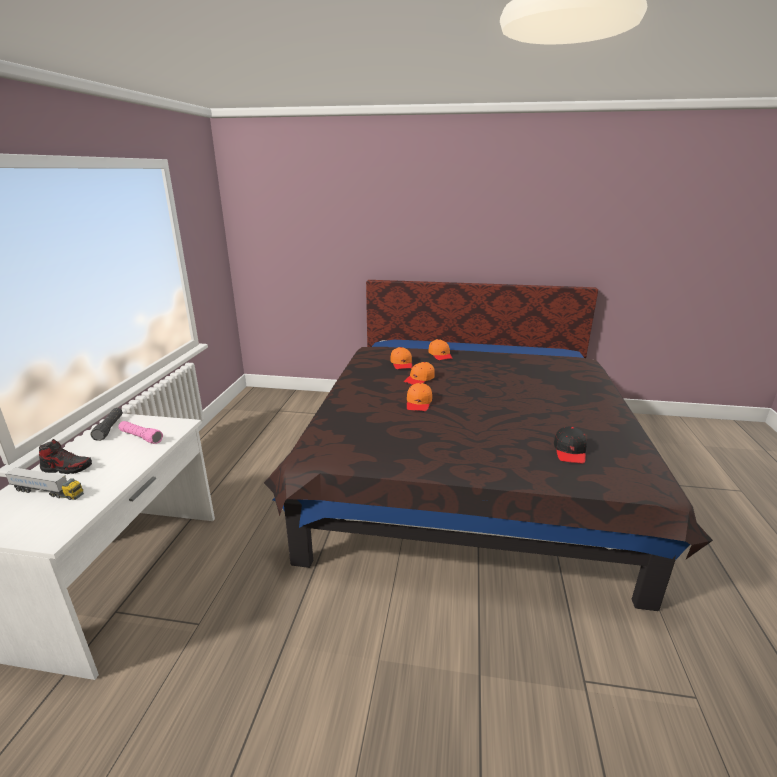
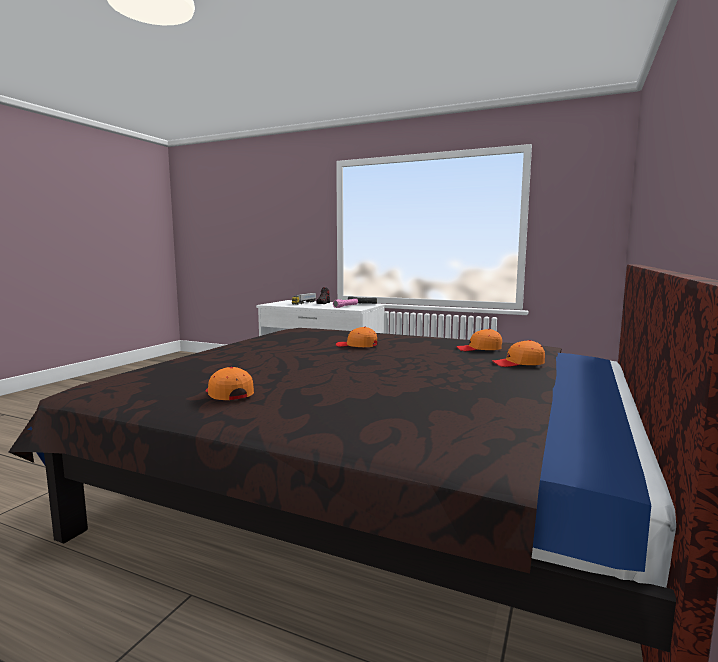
camera: 105 degrees right, 15 degrees down
(419, 379) = (422, 350): orange cap -> orange cap (228, 394)
(570, 451) = (191, 371): black cap -> none

